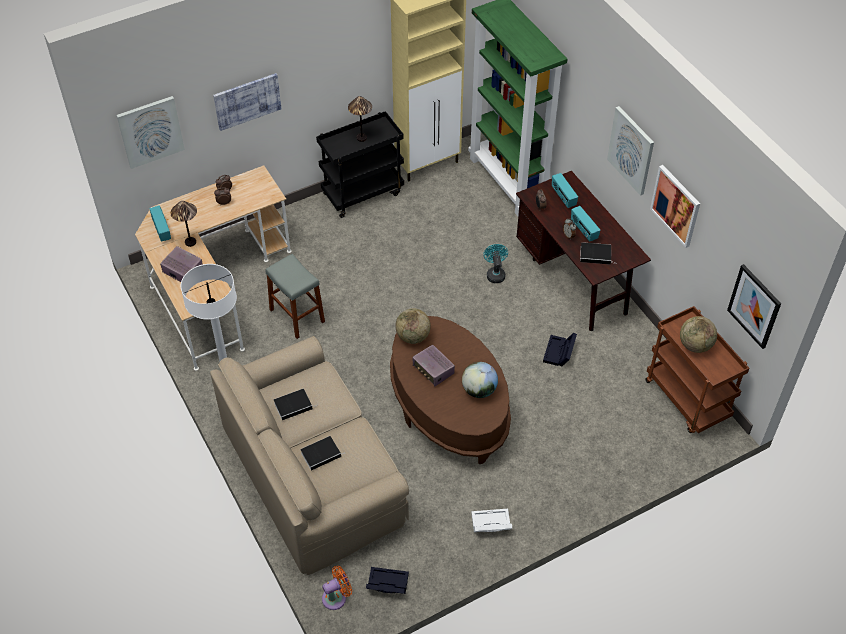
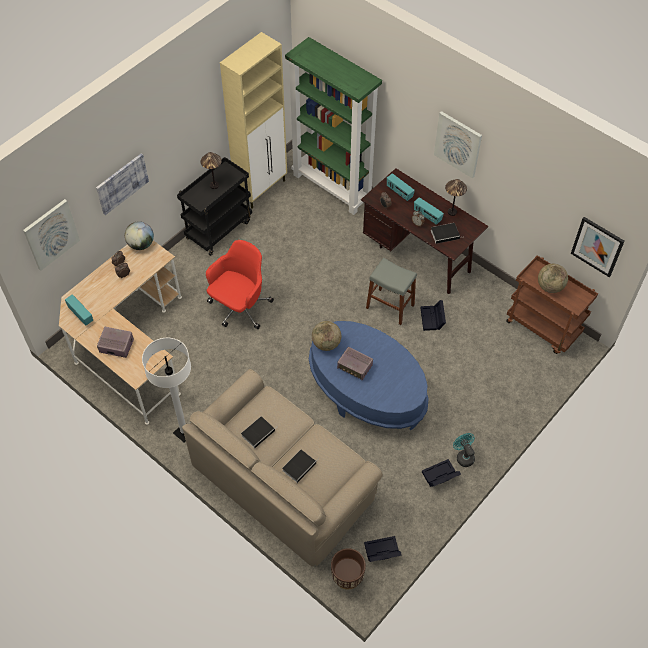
camera: 20 degrees left, 5 degrees up
(190, 242) = (110, 319): table lamp -> table lamp (451, 212)
(297, 316) = (211, 351): grey stool -> grey stool (390, 306)
(336, 597) = (347, 576): orange fan -> brown planter
(348, 280) = (239, 308): none -> red office chair
(448, 407) = (366, 390): brown coffee table -> blue coffee table
(479, 390) = (397, 372): globe -> globe (141, 244)
(490, 525) = (439, 476): white storage box -> black storage box
(495, 274) = (355, 268): turquoise fan -> turquoise fan (463, 456)
(676, 205) = (509, 181): picture -> none

